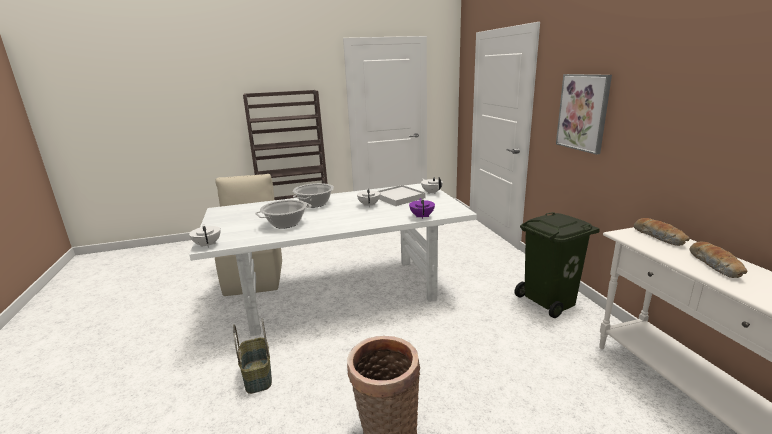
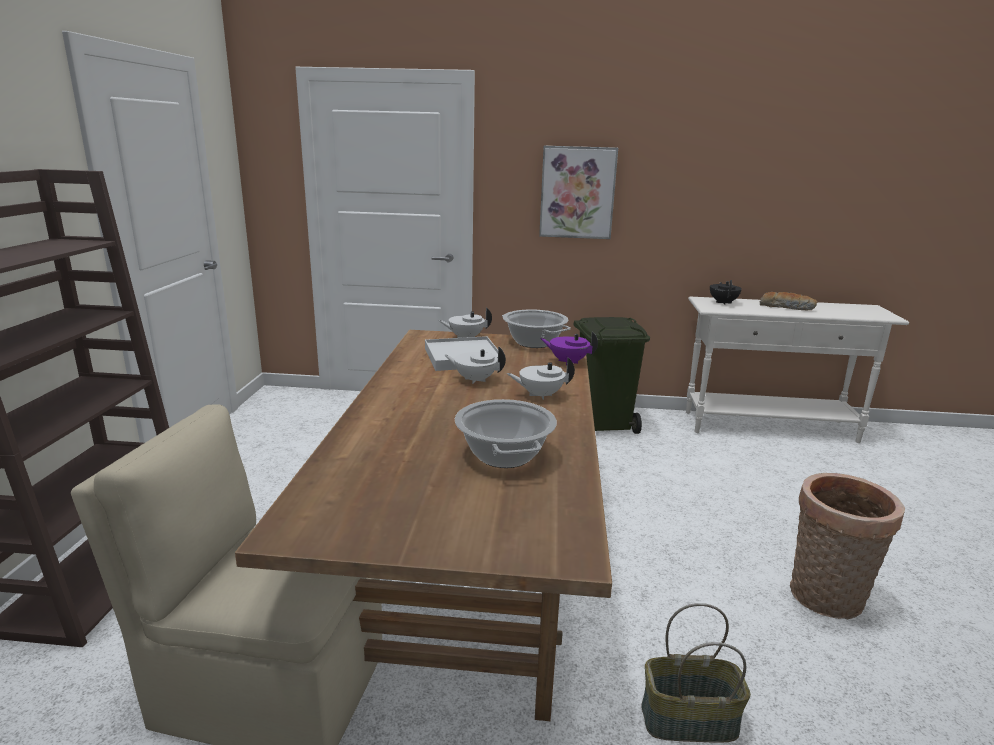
camera: 70 degrees left, 0 degrees up
(208, 245) = (566, 553): white teapot -> white teapot (540, 395)
(315, 204) = (409, 416): cooking pot -> cooking pot (534, 342)
(342, 293) = (469, 565): white dining table -> brown dining table
(659, 237) = (723, 302): bread -> black teapot

